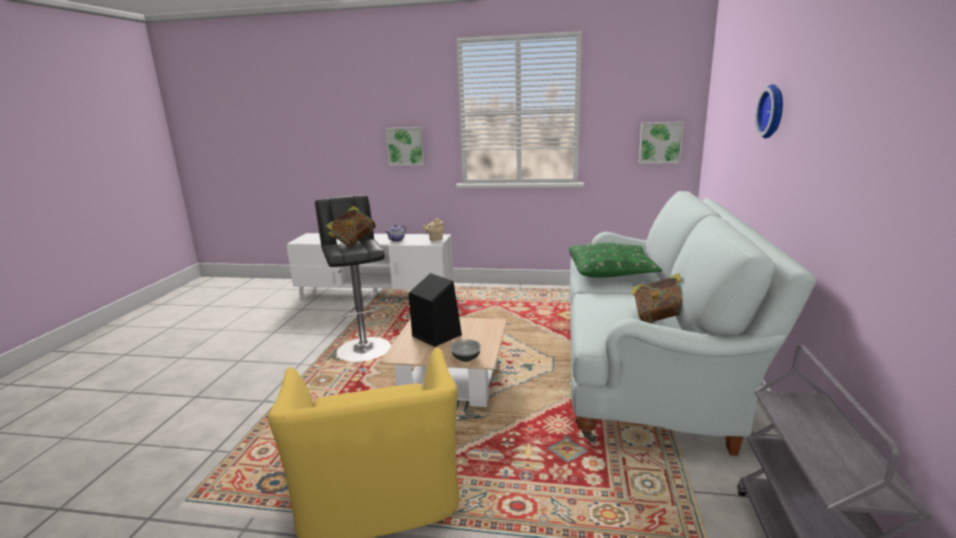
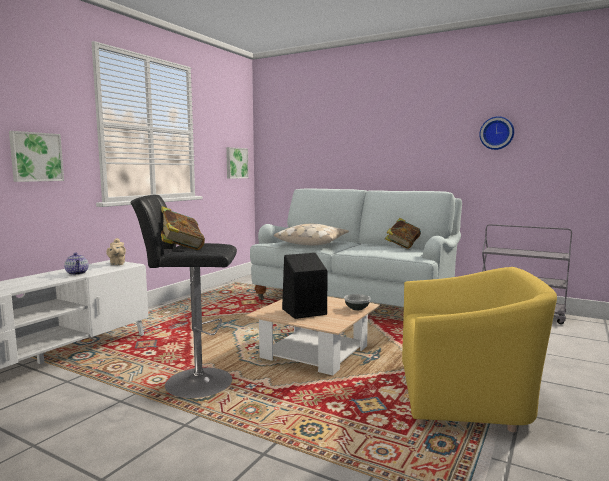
camera: 70 degrees left, 10 degrees down
(611, 271) = (312, 243): green pillow -> beige pillow
(774, 111) = (373, 132): wall clock -> wall clock (497, 133)

